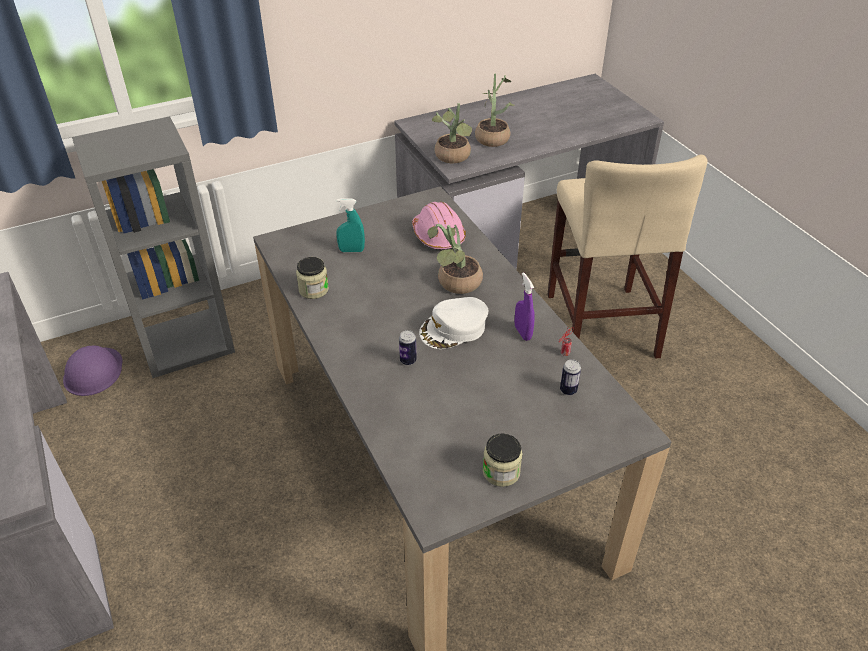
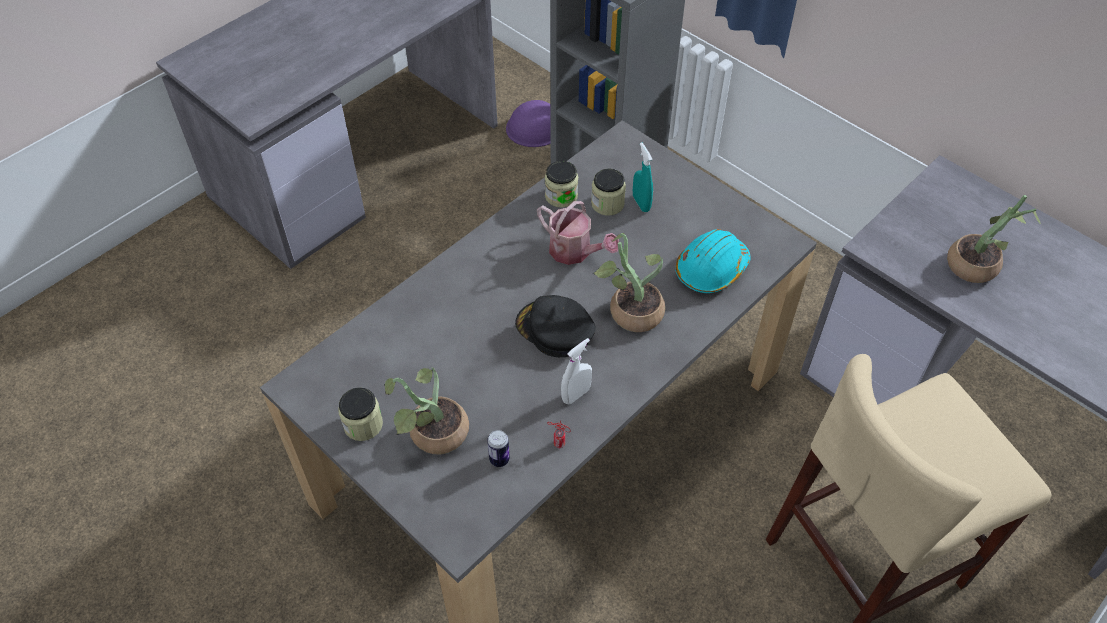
camera: 70 degrees right, 10 degrees up
(340, 267) = (607, 204): none -> jar
(379, 297) = (575, 252): none -> watering can
(408, 360) = (488, 305): can -> none
(438, 236) = (711, 269): pink hard hat -> turquoise hard hat
(453, 158) = (893, 238): potted plant -> potted plant (432, 435)
(454, 328) = (554, 330): white cap -> black cap
(522, 333) = (576, 395): purple spray bottle -> white spray bottle

